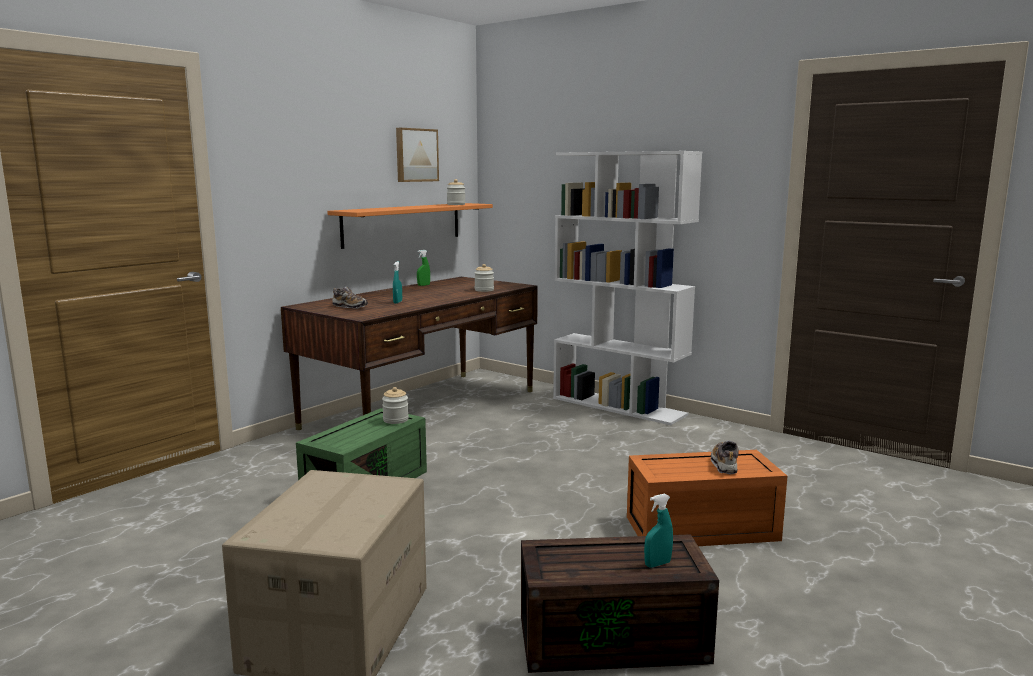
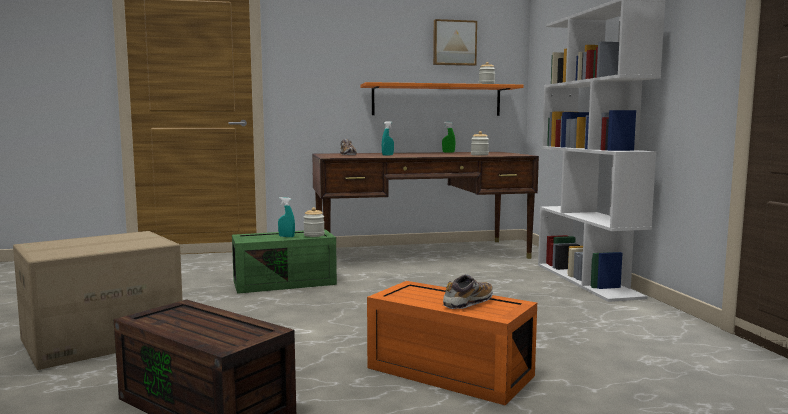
camera: 40 degrees right, 5 degrees down
(657, 564) = (217, 336): turquoise spray bottle -> turquoise spray bottle (286, 236)

